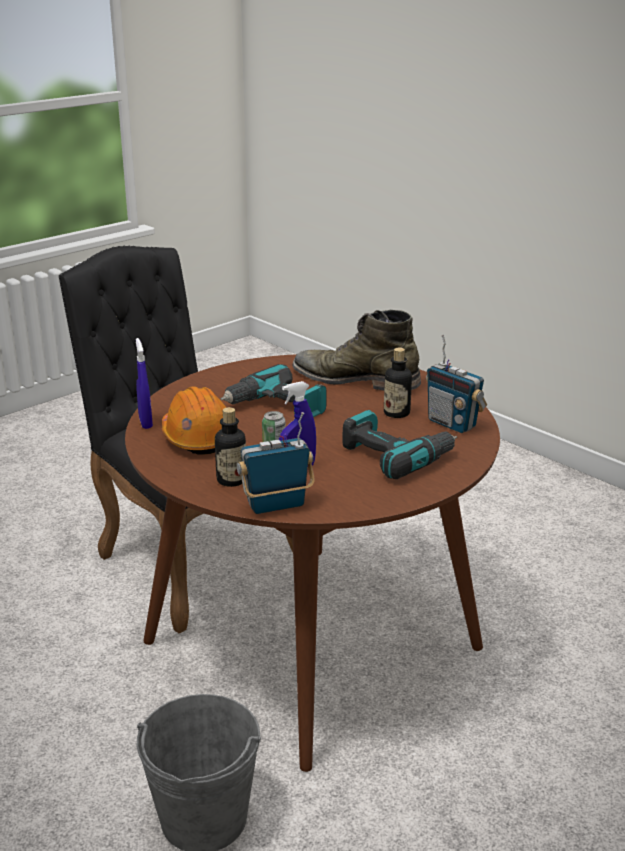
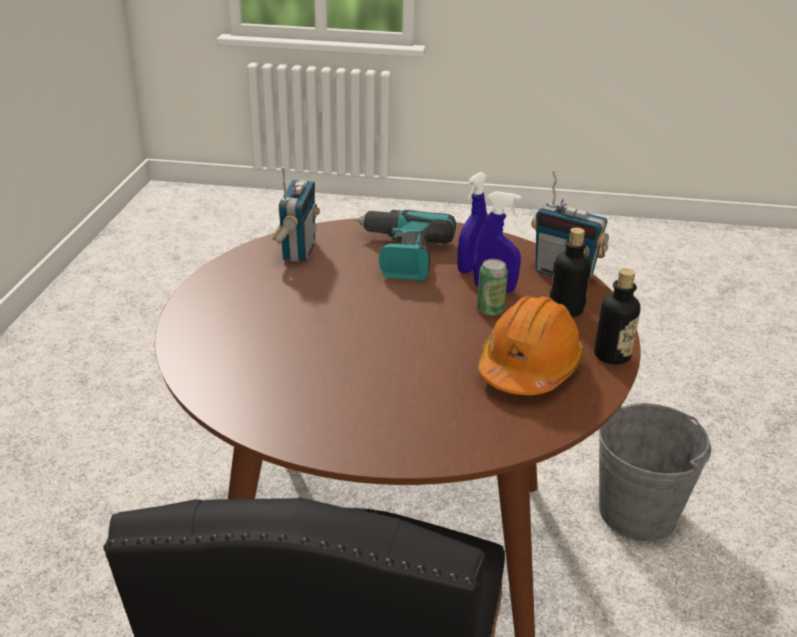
camera: 130 degrees left, 5 degrees up
(145, 422) = (555, 424): blue spray bottle -> blue spray bottle (470, 267)
(277, 408) = (391, 353): power drill -> none
(355, 379) = (244, 336): green boot -> none
(396, 413) = (309, 283): bottle -> bottle (612, 355)

